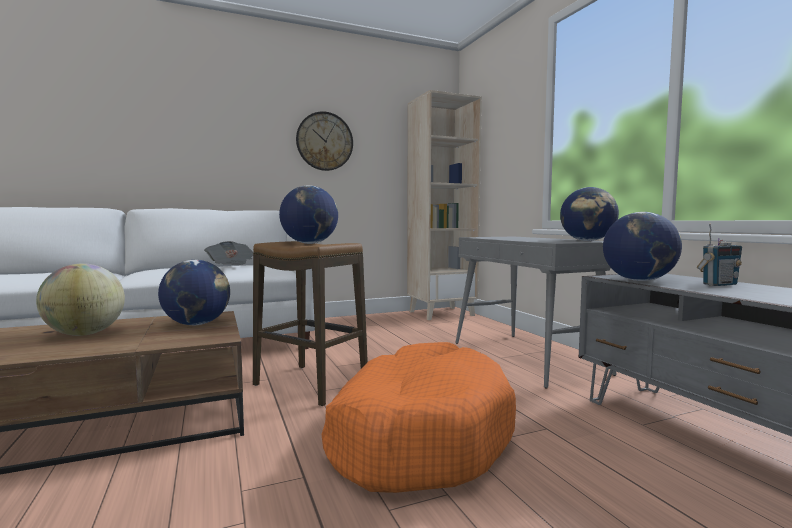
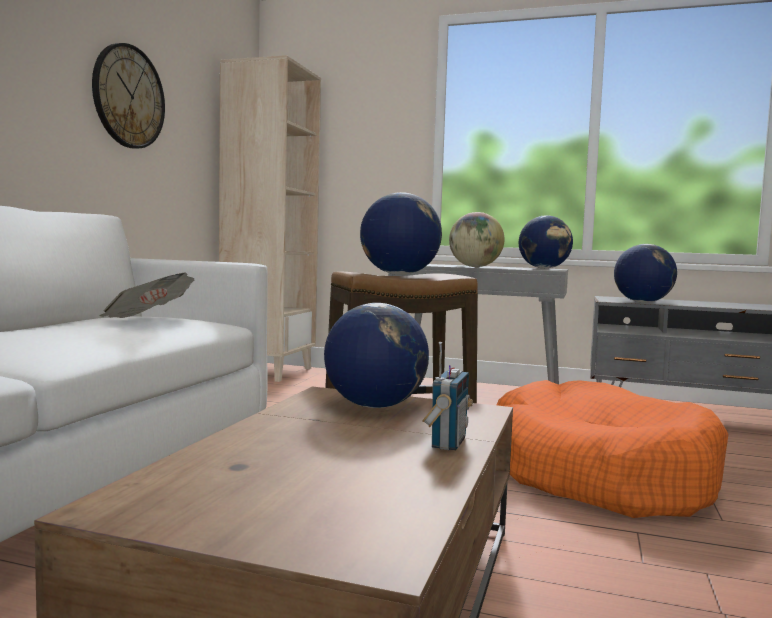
camera: 50 degrees left, 0 degrees up
(85, 334) = (320, 450): globe -> globe (475, 267)
(719, 284) = (683, 302): radio -> radio (447, 442)

